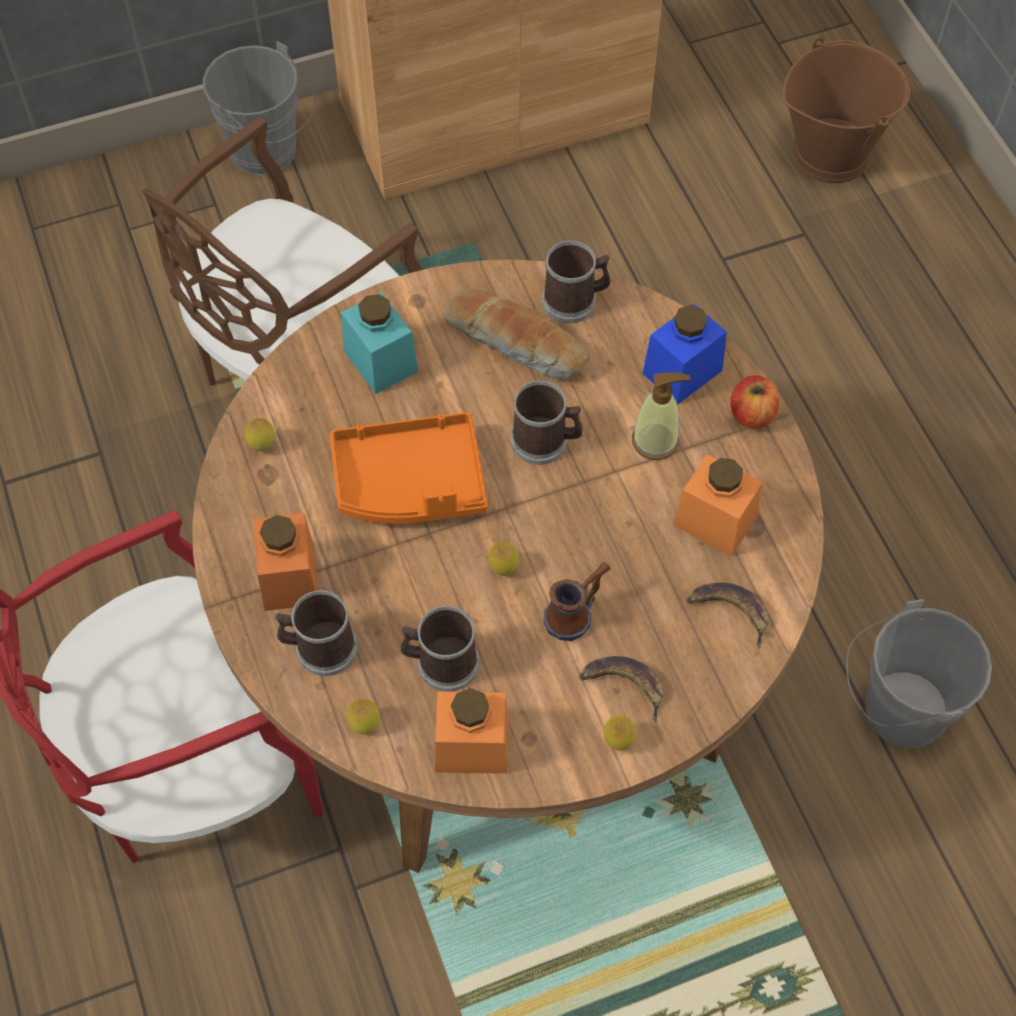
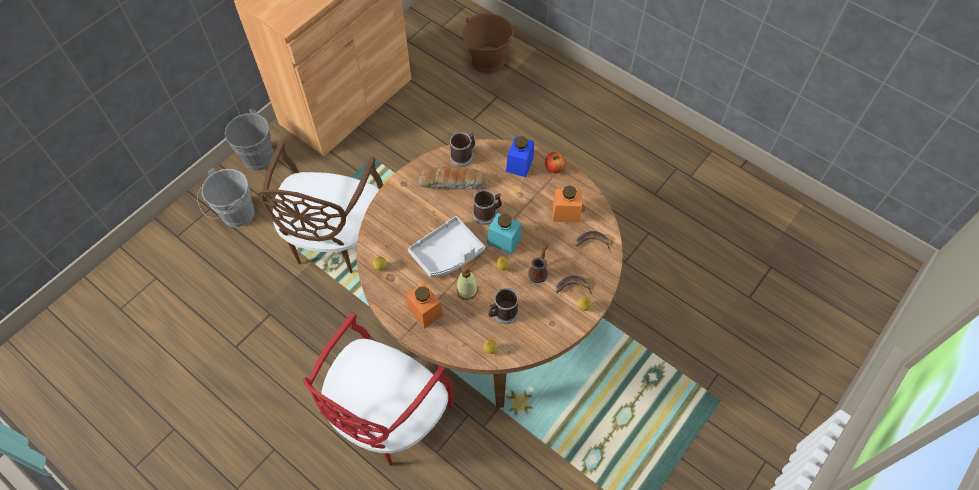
camera: 30 degrees left, 0 degrees up
(319, 648) = (454, 331): mug -> none
(380, 361) = (405, 213): turquoise jar -> turquoise jar (504, 240)
(410, 483) = (447, 253): orange tray -> grey tray
(472, 746) = (534, 337): orange jar -> none
(655, 441) = (526, 194): soap dispenser -> soap dispenser (467, 290)
(895, 712) = (635, 257): grey bucket -> grey bucket (235, 216)

